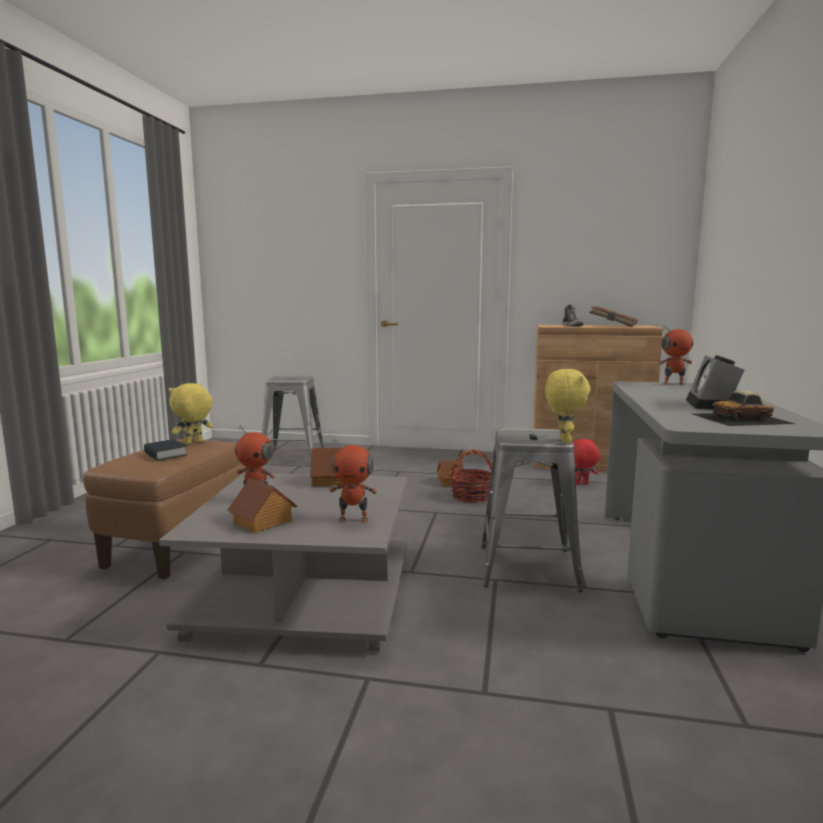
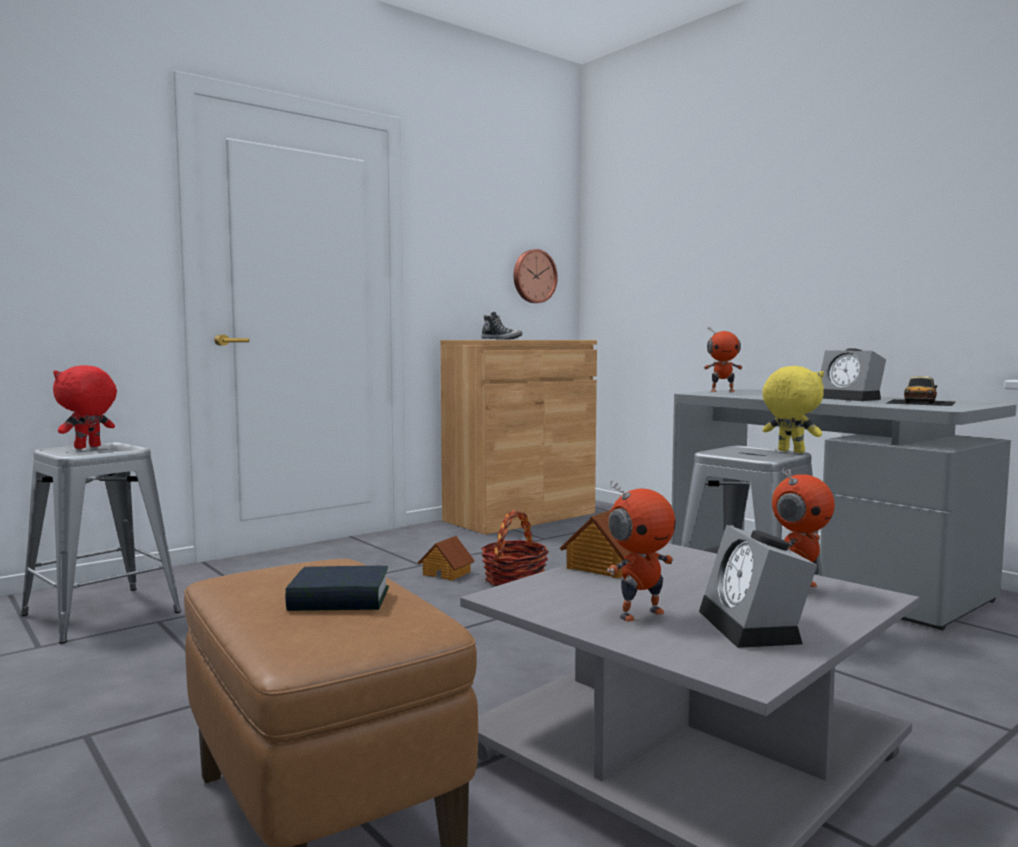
camera: 50 degrees left, 5 degrees down
(193, 443) = (290, 573): yellow plush toy -> none
(263, 522) = (755, 628): toy house -> alarm clock
(582, 484) = (570, 537): red plush toy -> red plush toy (88, 447)
(613, 325) = (531, 339): brown book -> none
(637, 272) = (533, 276): none -> wall clock
(673, 384) = (722, 391): toy robot -> toy robot turned 60 degrees clockwise

